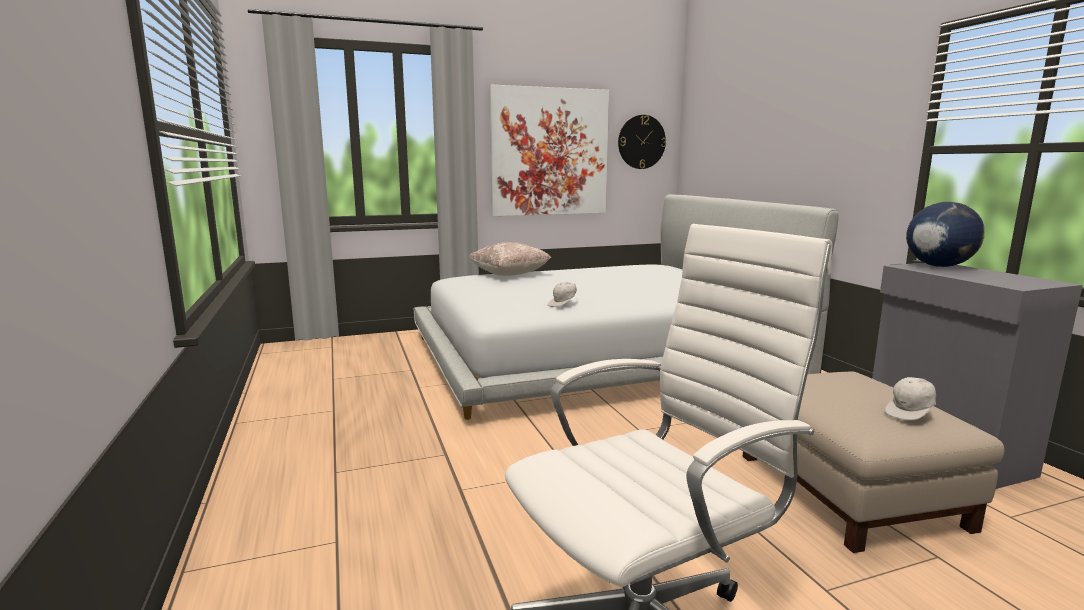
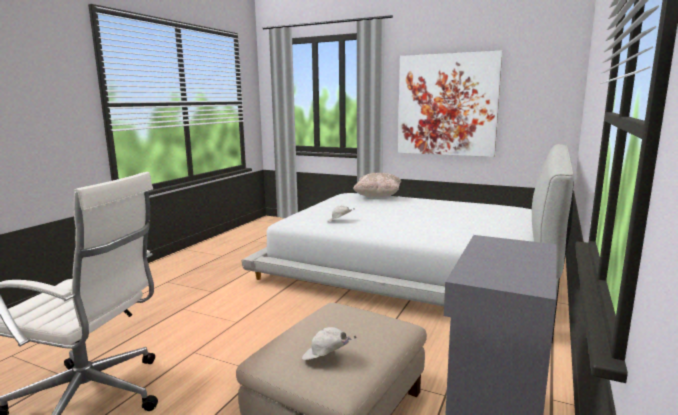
camera: 45 degrees right, 0 degrees up
(641, 142) = (538, 94): wall clock -> none
(938, 266) = (521, 247): globe -> none

